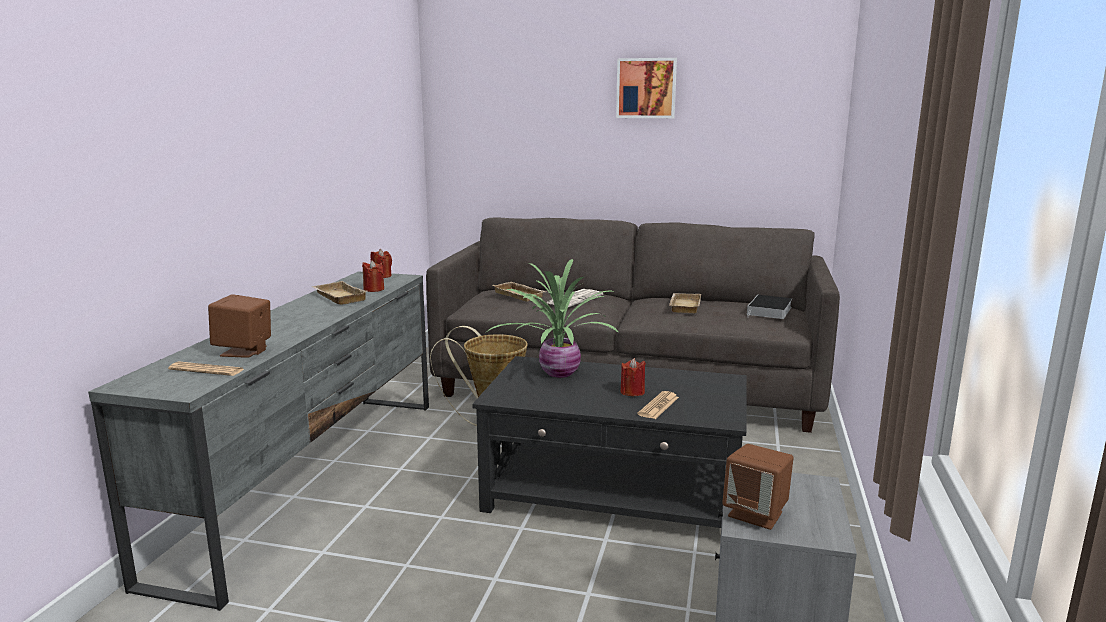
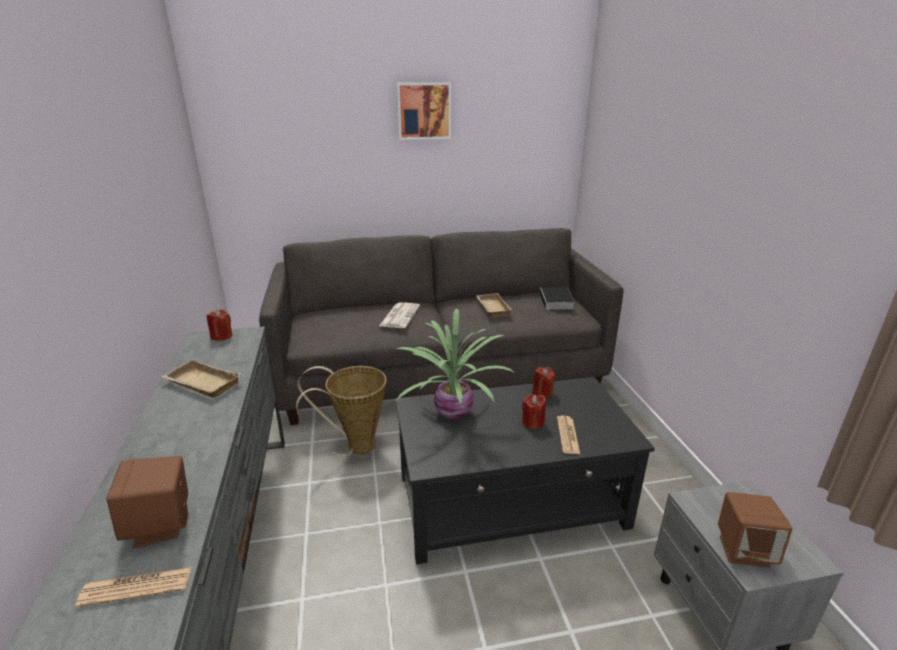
camera: 25 degrees left, 10 degrees up
(374, 289) = (231, 361): red candle -> red candle (542, 392)
(520, 295) = (346, 318): beige tray -> none

